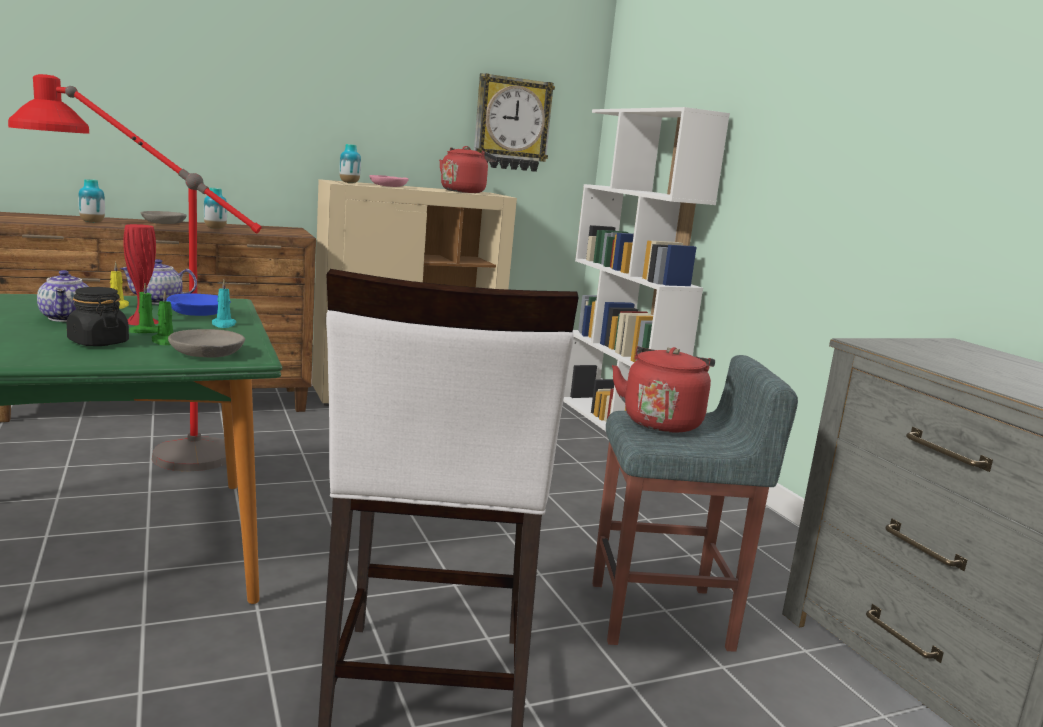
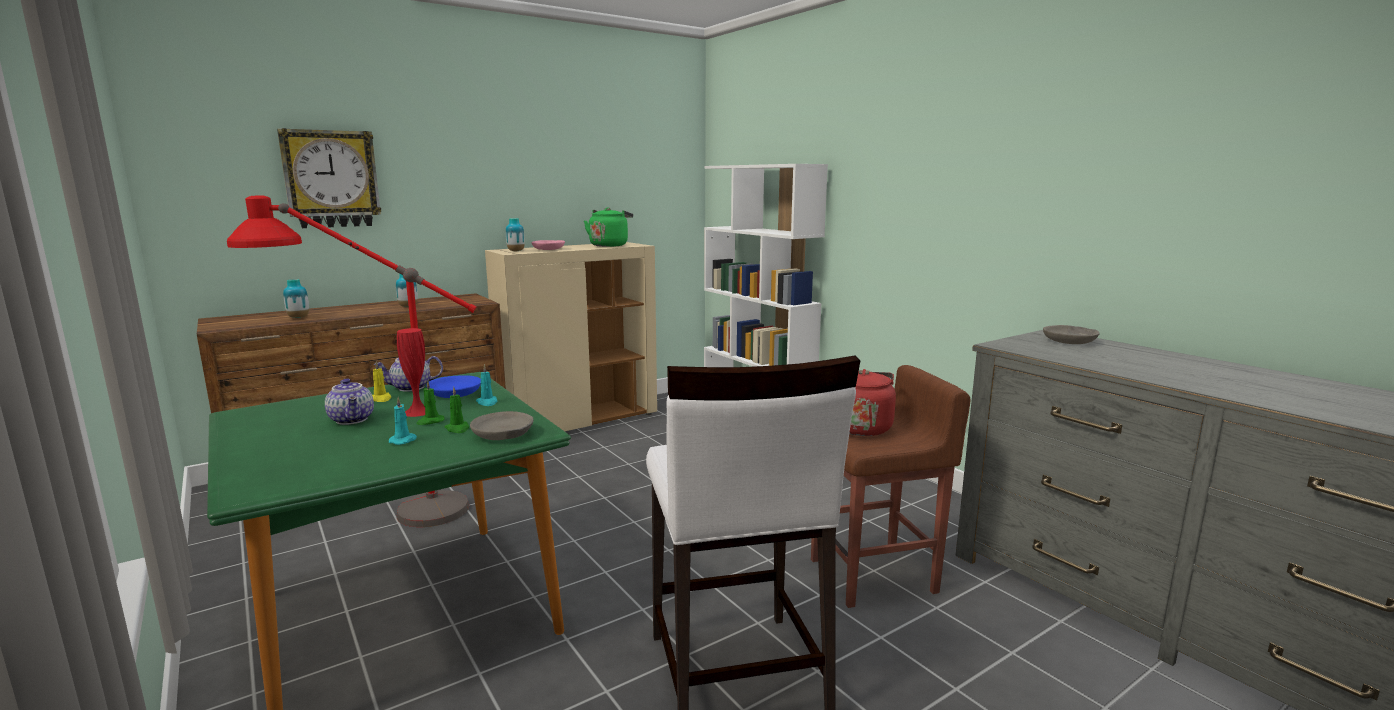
camera: 10 degrees left, 0 degrees up
(98, 342) = (404, 440): black jar -> turquoise candle
(164, 223) = (359, 307): grey bowl -> grey bowl (1070, 341)
(464, 191) = (609, 245): red kettle -> green kettle
(511, 124) = (635, 183): wall clock -> wall clock (331, 179)
(663, 616) = (874, 575): grey stool -> brown stool

